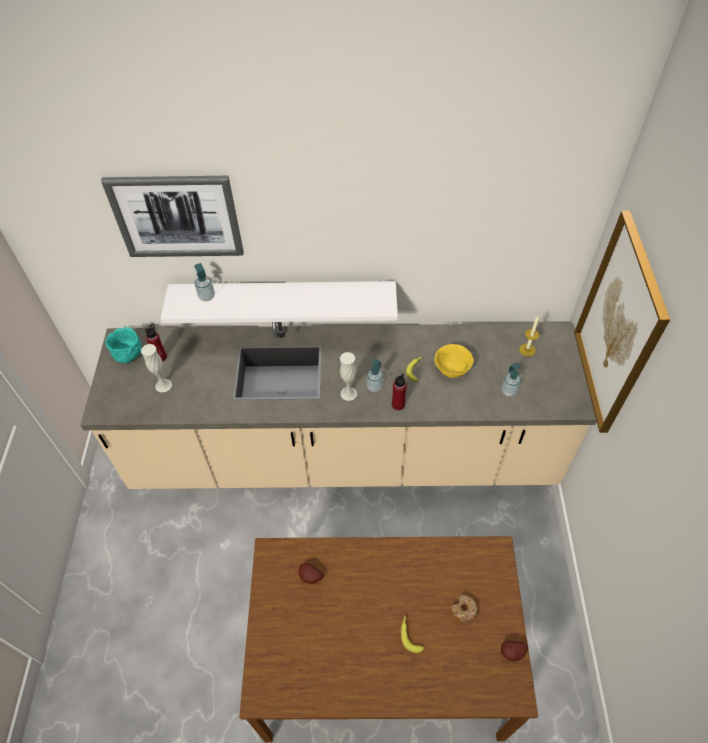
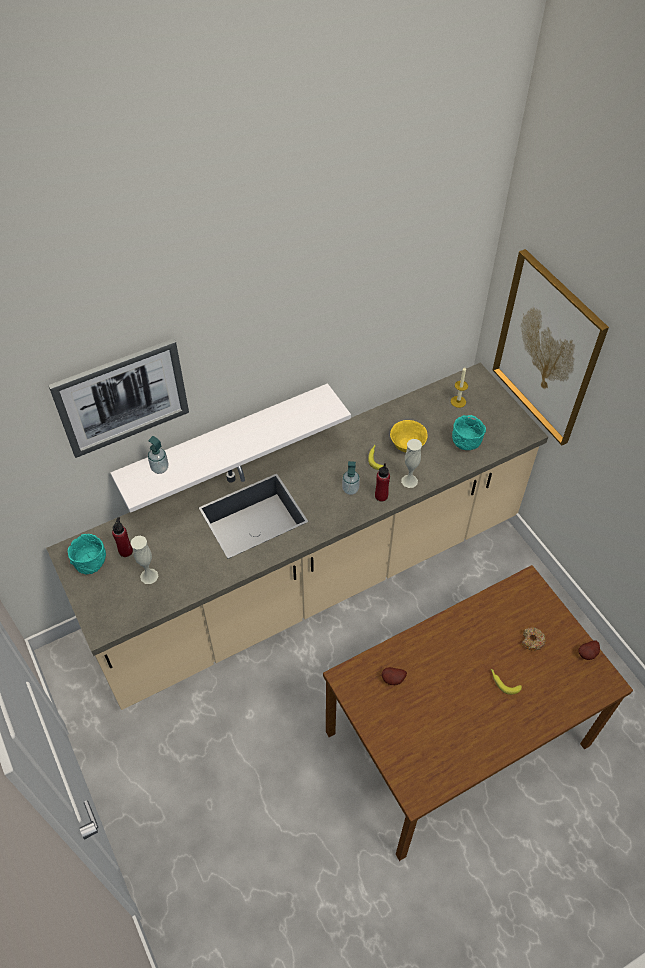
camera: 30 degrees left, 0 degrees up
(348, 393) = (331, 505): white vase -> white vase (409, 481)
(509, 391) = (465, 443): soap dispenser -> turquoise bowl

